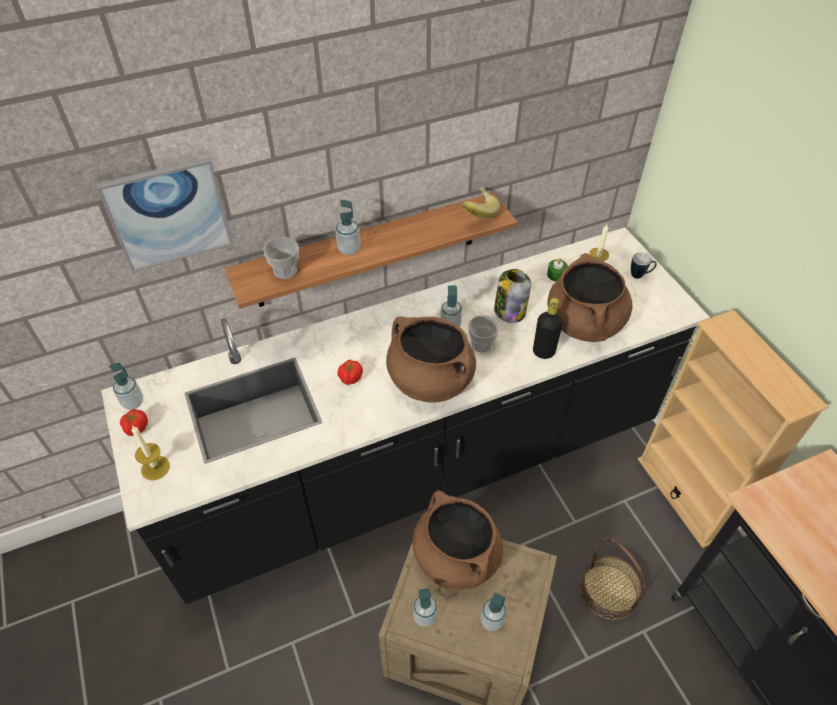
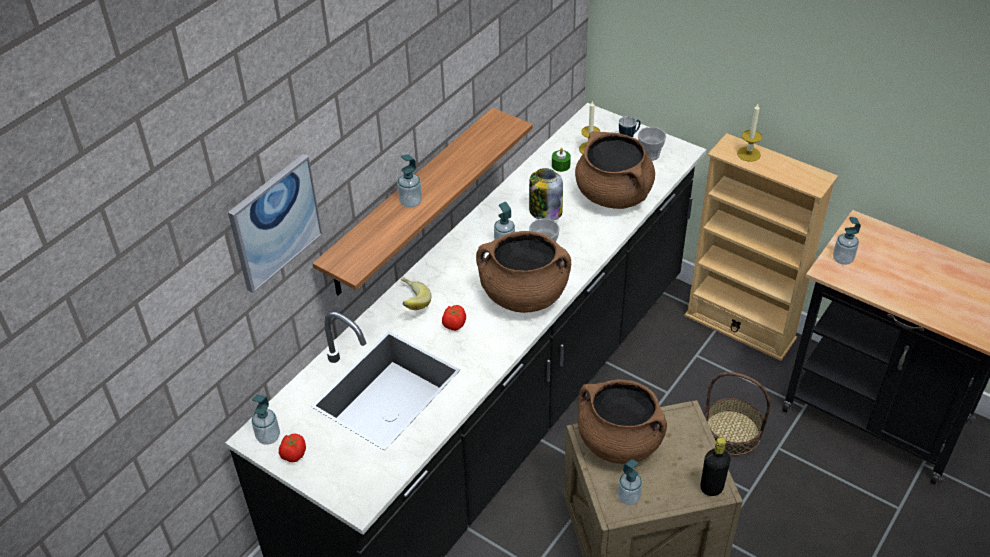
camera: 30 degrees left, 5 degrees down
(155, 468) = (342, 475): candle -> candle (748, 154)
(285, 271) = (371, 242): cup -> cup (650, 155)
(477, 212) = (493, 129): banana -> banana (410, 303)
(491, 621) = (682, 472): soap dispenser -> soap dispenser (842, 259)
(543, 352) = (599, 232): black bottle -> black bottle (711, 488)

